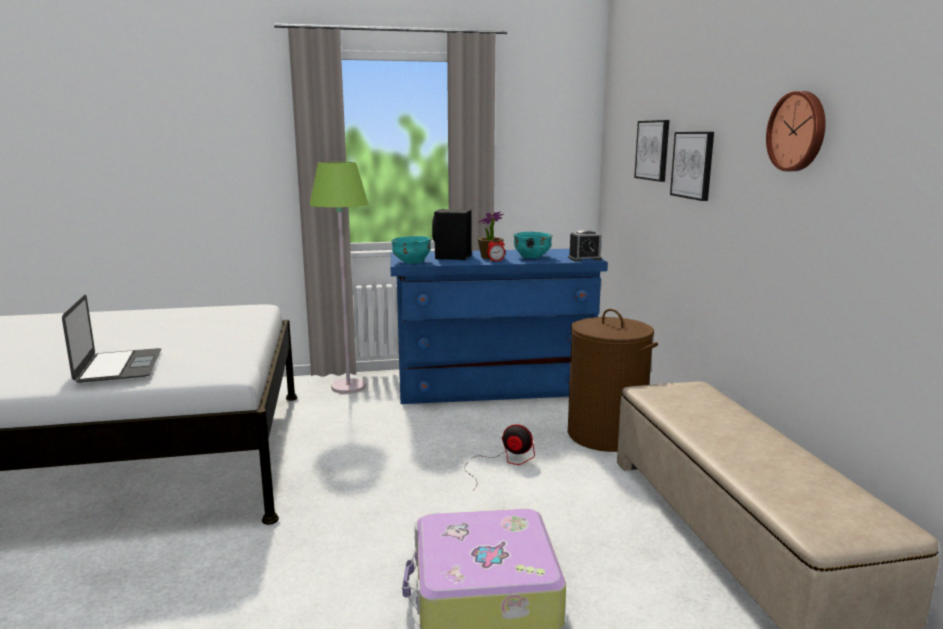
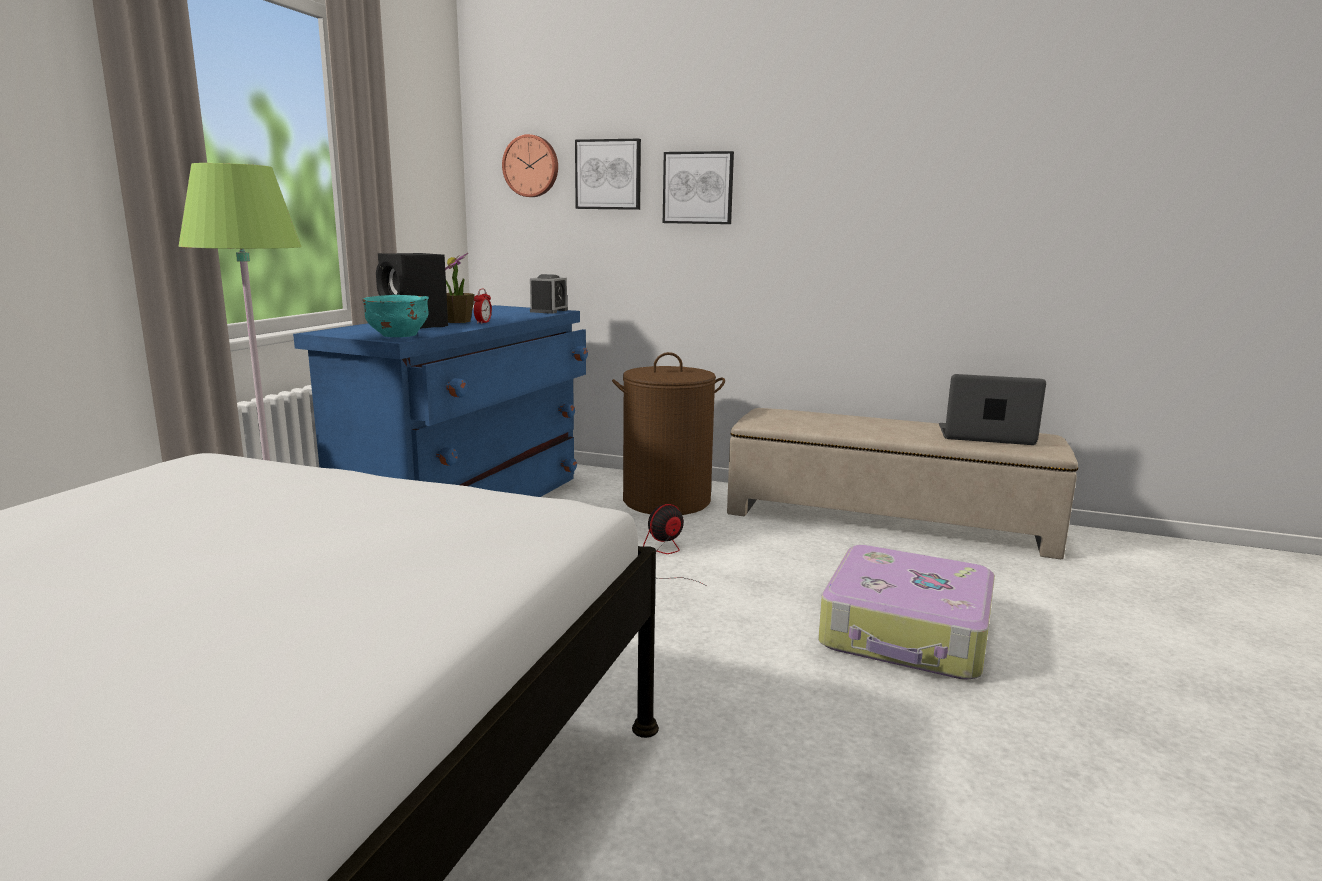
camera: 60 degrees left, 0 degrees up
(119, 366) = (413, 572): laptop -> laptop (985, 435)
(531, 257) = (495, 316): turquoise bowl -> none
(798, 131) = (869, 150): wall clock -> wall clock (531, 166)

